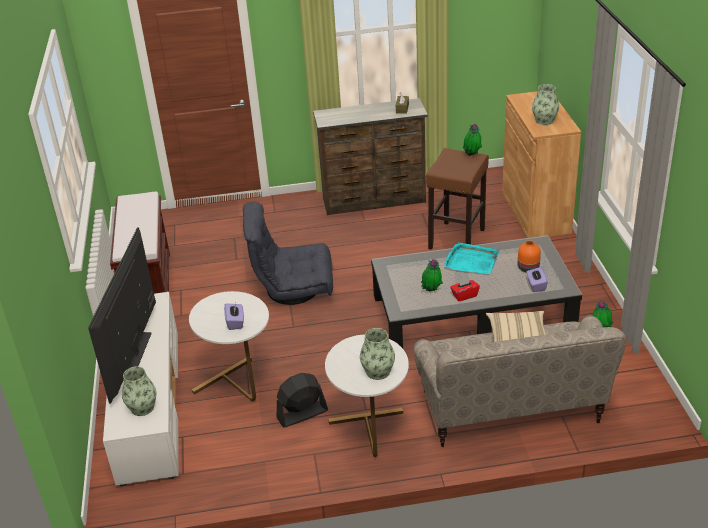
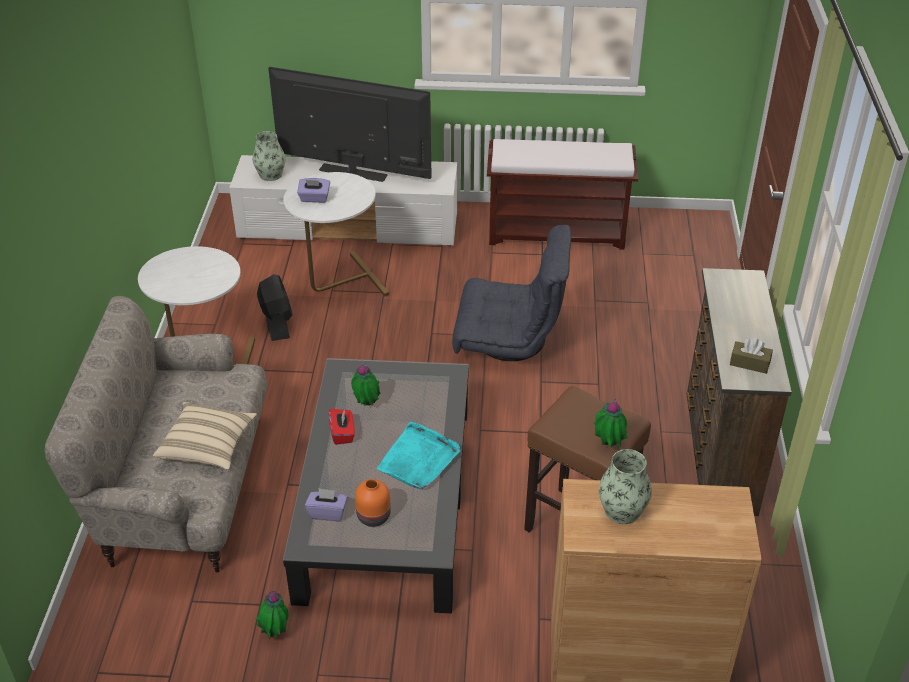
camera: 100 degrees right, 5 degrees up
(293, 289) = (510, 341): grey armchair -> grey armchair turned 90 degrees clockwise
(378, 371) = (170, 279): vase -> none

